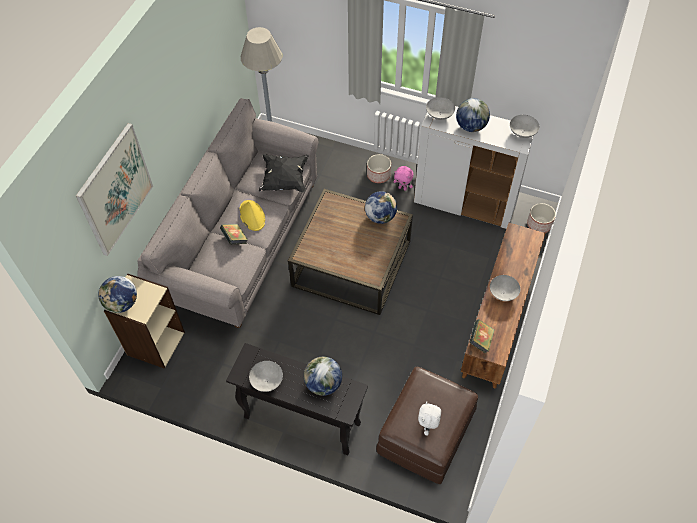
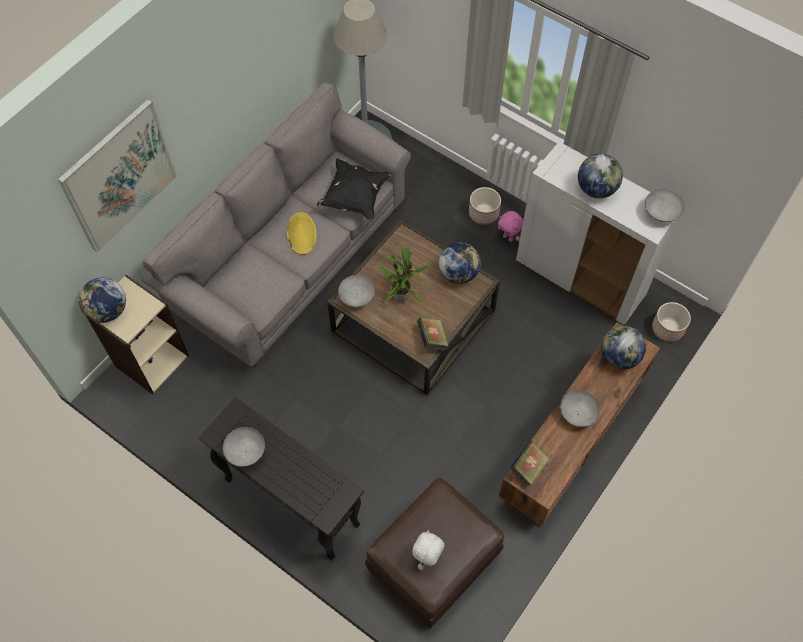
camera: 15 degrees right, 5 degrees up
(235, 239) = (272, 259): book -> book (432, 339)
(323, 384) = (311, 474): globe -> globe (618, 357)
(343, 242) = (402, 295): none -> potted plant
(439, 115) = (560, 164): grey bowl -> grey bowl (356, 297)

